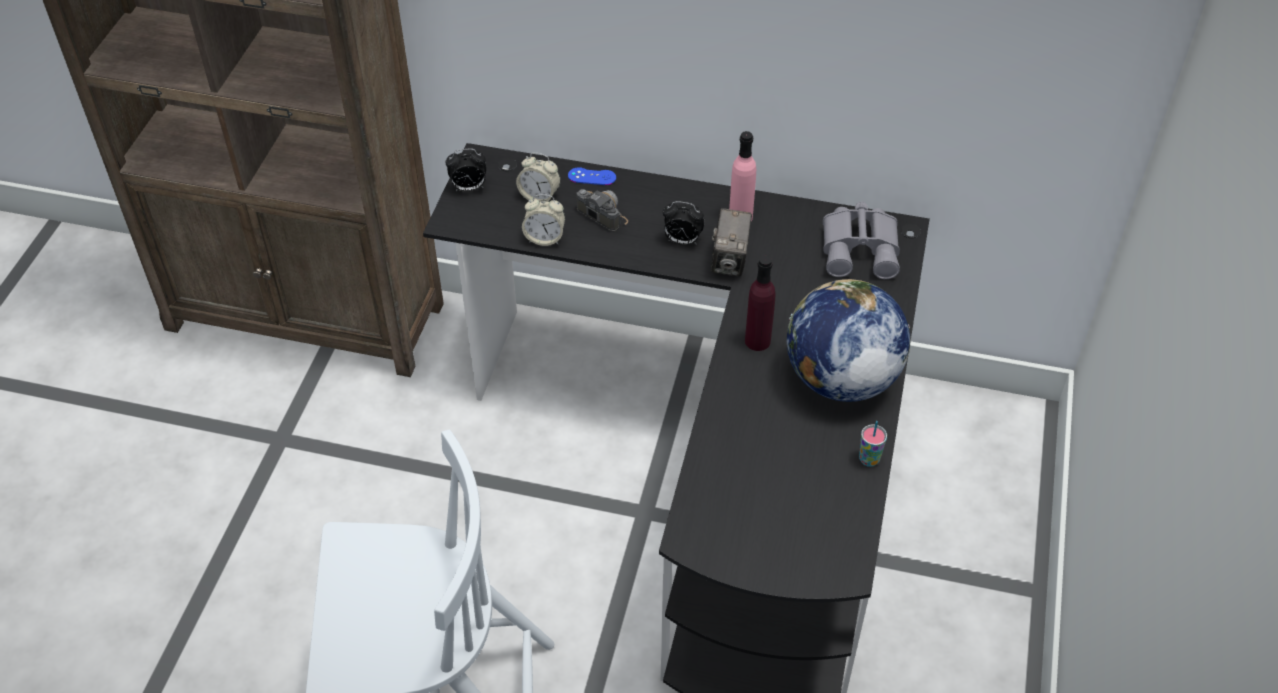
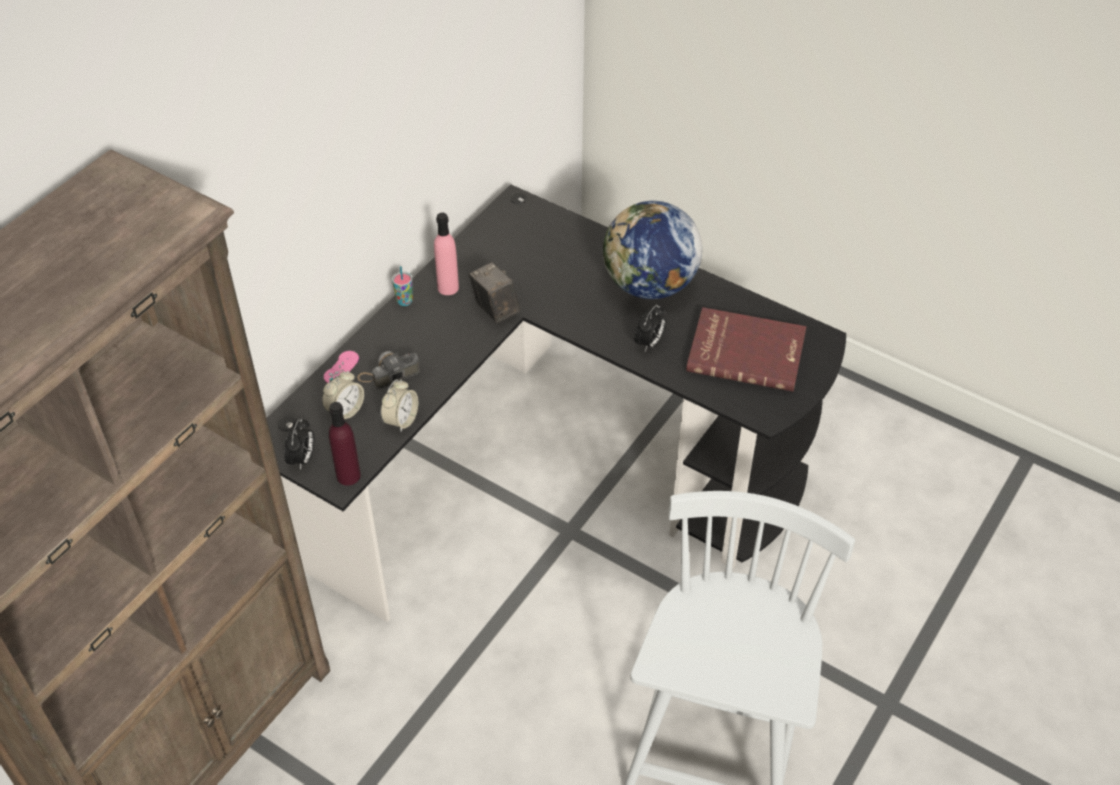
camera: 70 degrees left, 0 degrees up
(592, 177) = (341, 368): blue game controller -> pink game controller
(682, 241) = (456, 331): alarm clock -> alarm clock (649, 343)
(730, 261) = (495, 309): camera -> camera turned 150 degrees counterclockwise
(757, 341) = (589, 319): purple bottle -> purple bottle (348, 475)
(782, 496) = (746, 351): none -> red book
(861, 248) = (523, 229): grey binoculars -> none
(869, 459) = (731, 295): cup -> cup (404, 301)

